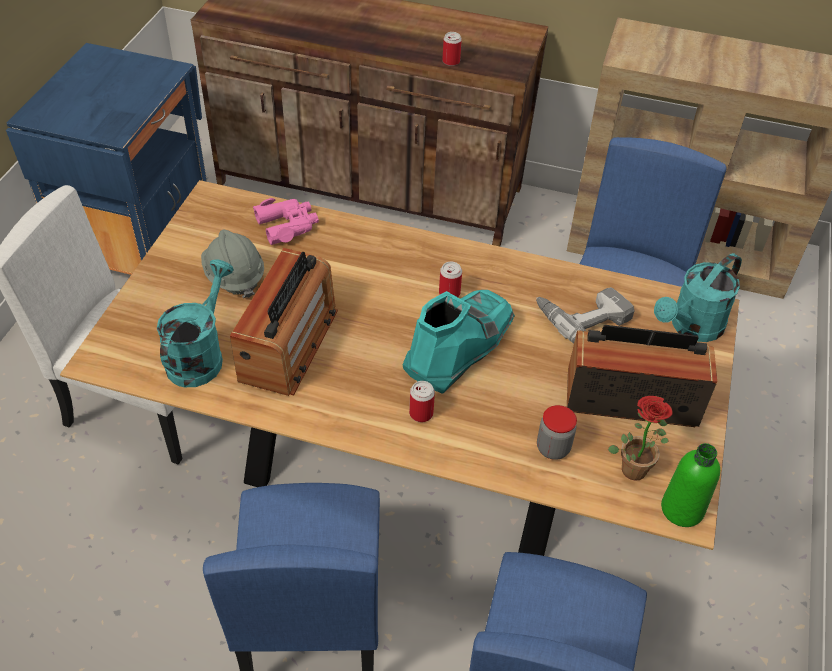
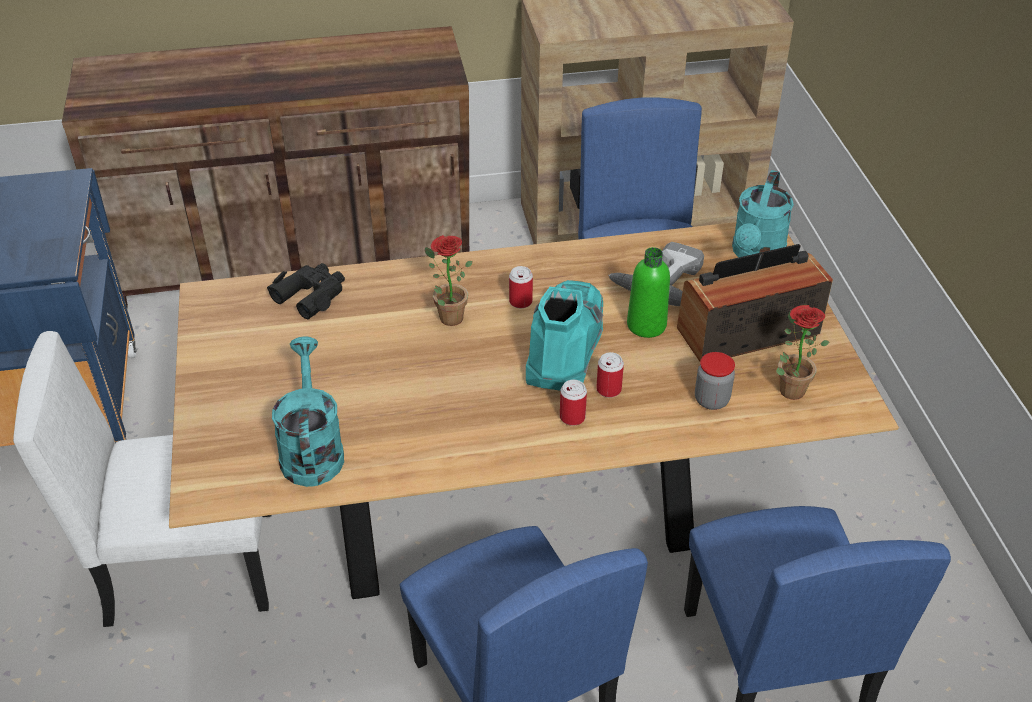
camera: 25 degrees left, 5 degrees down
(234, 276) = (291, 362): grey hard hat -> none
(287, 225) = (311, 295): pink binoculars -> black binoculars
(289, 344) = (397, 404): radio -> none
(380, 283) = (447, 316): none -> potted plant
(451, 61) = (380, 85): can -> can (608, 389)
(682, 509) = (853, 406): green bottle -> green bottle (646, 325)

